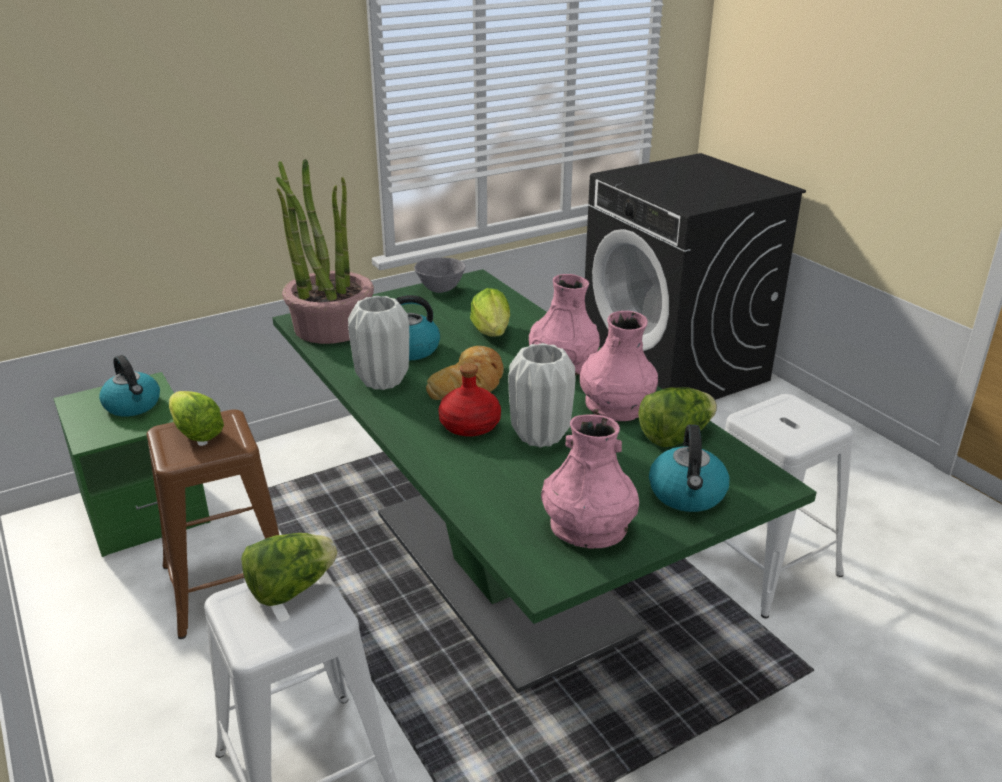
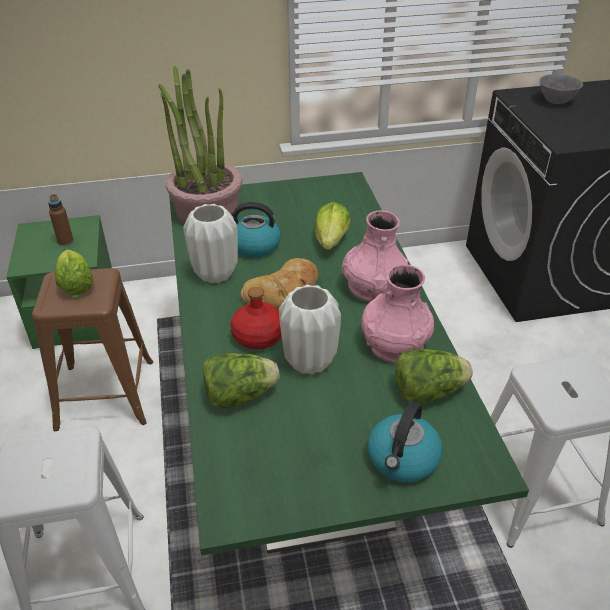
camera: 20 degrees right, 10 degrees up
(133, 405) = (65, 242): kettle -> brown bottle
(291, 589) = (64, 450): lettuce -> lettuce (239, 395)
(440, 289) = (314, 187): grey bowl -> grey bowl (556, 101)
(588, 527) = (295, 471): pink vase -> none

